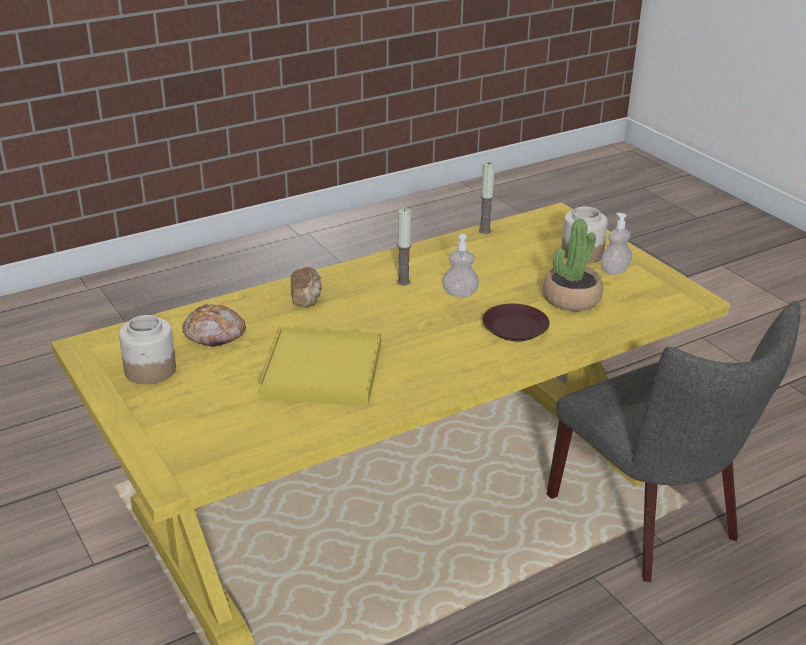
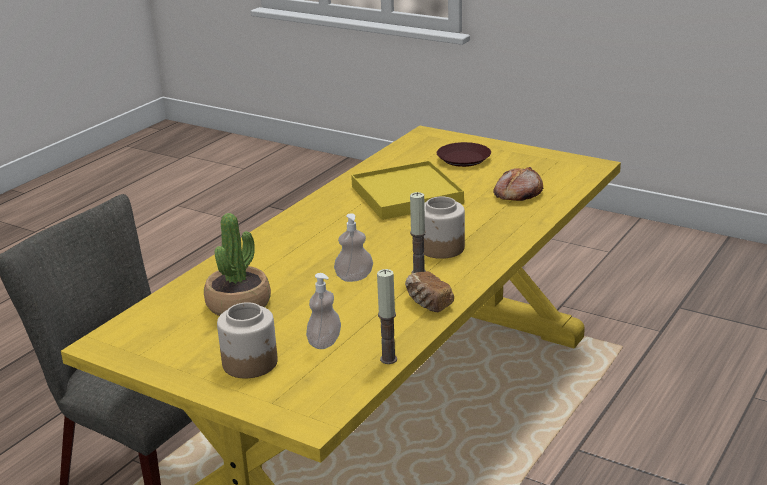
camera: 155 degrees right, 5 degrees down
(149, 370) = (525, 166): jar -> jar (442, 248)
(307, 297) = (487, 236): bread -> bread (427, 303)
(515, 328) = (278, 262): brown plate -> brown plate (463, 159)
(614, 270) = (202, 351): soap dispenser -> soap dispenser (324, 342)

